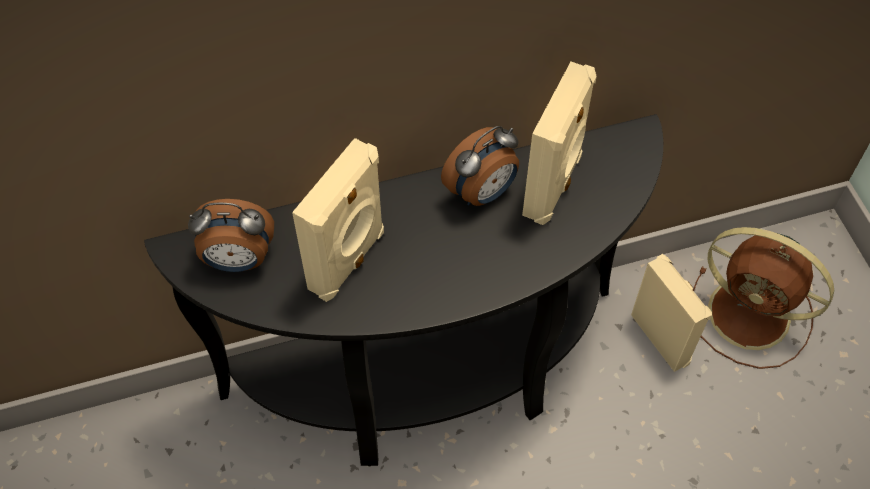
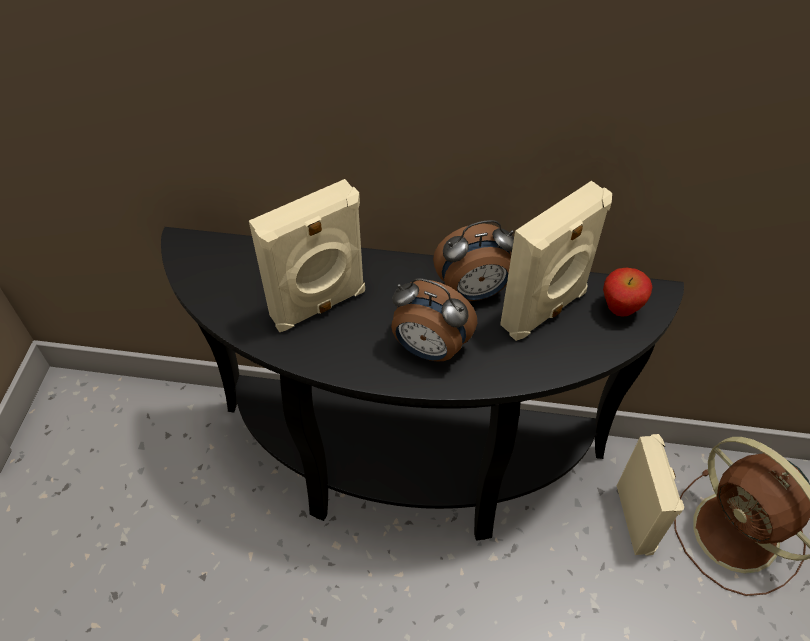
camera: 25 degrees right, 5 degrees down
(238, 260) = (227, 270): alarm clock -> alarm clock (429, 349)
(616, 160) = (620, 309): none -> apple

